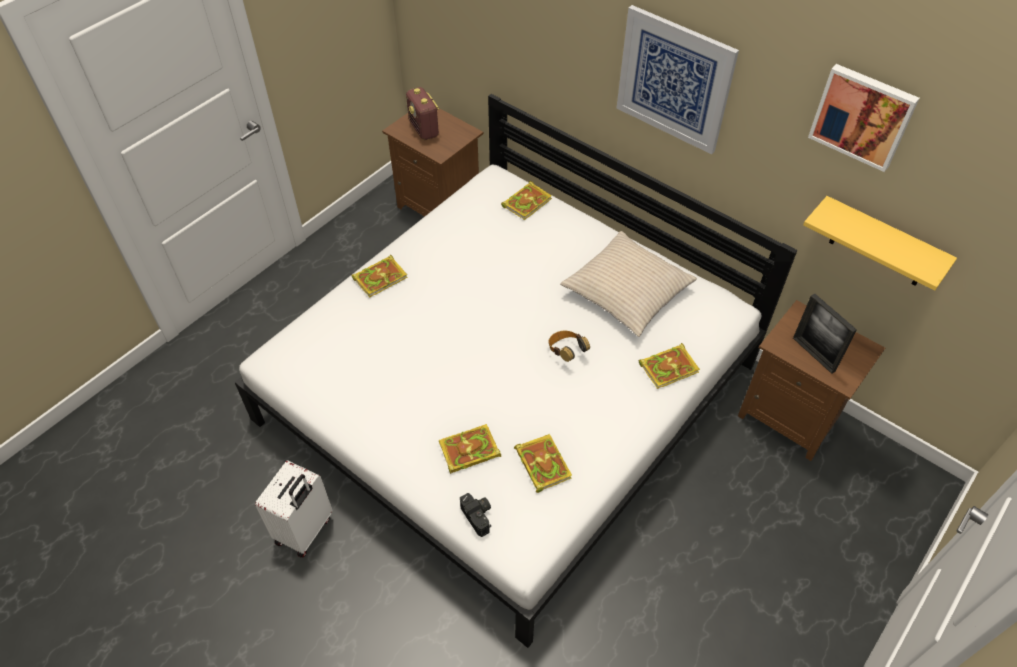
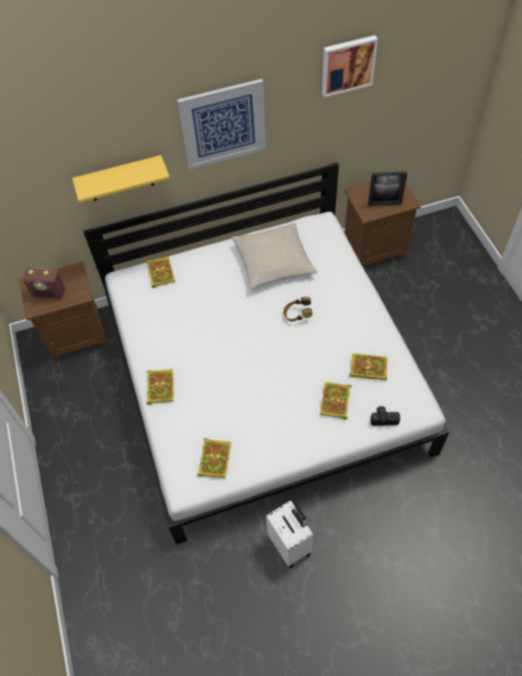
camera: 55 degrees left, 5 degrees up
(669, 367) = (342, 272): book -> book (214, 458)
(880, 244) = (378, 124): yellow shelf -> yellow shelf (120, 179)

